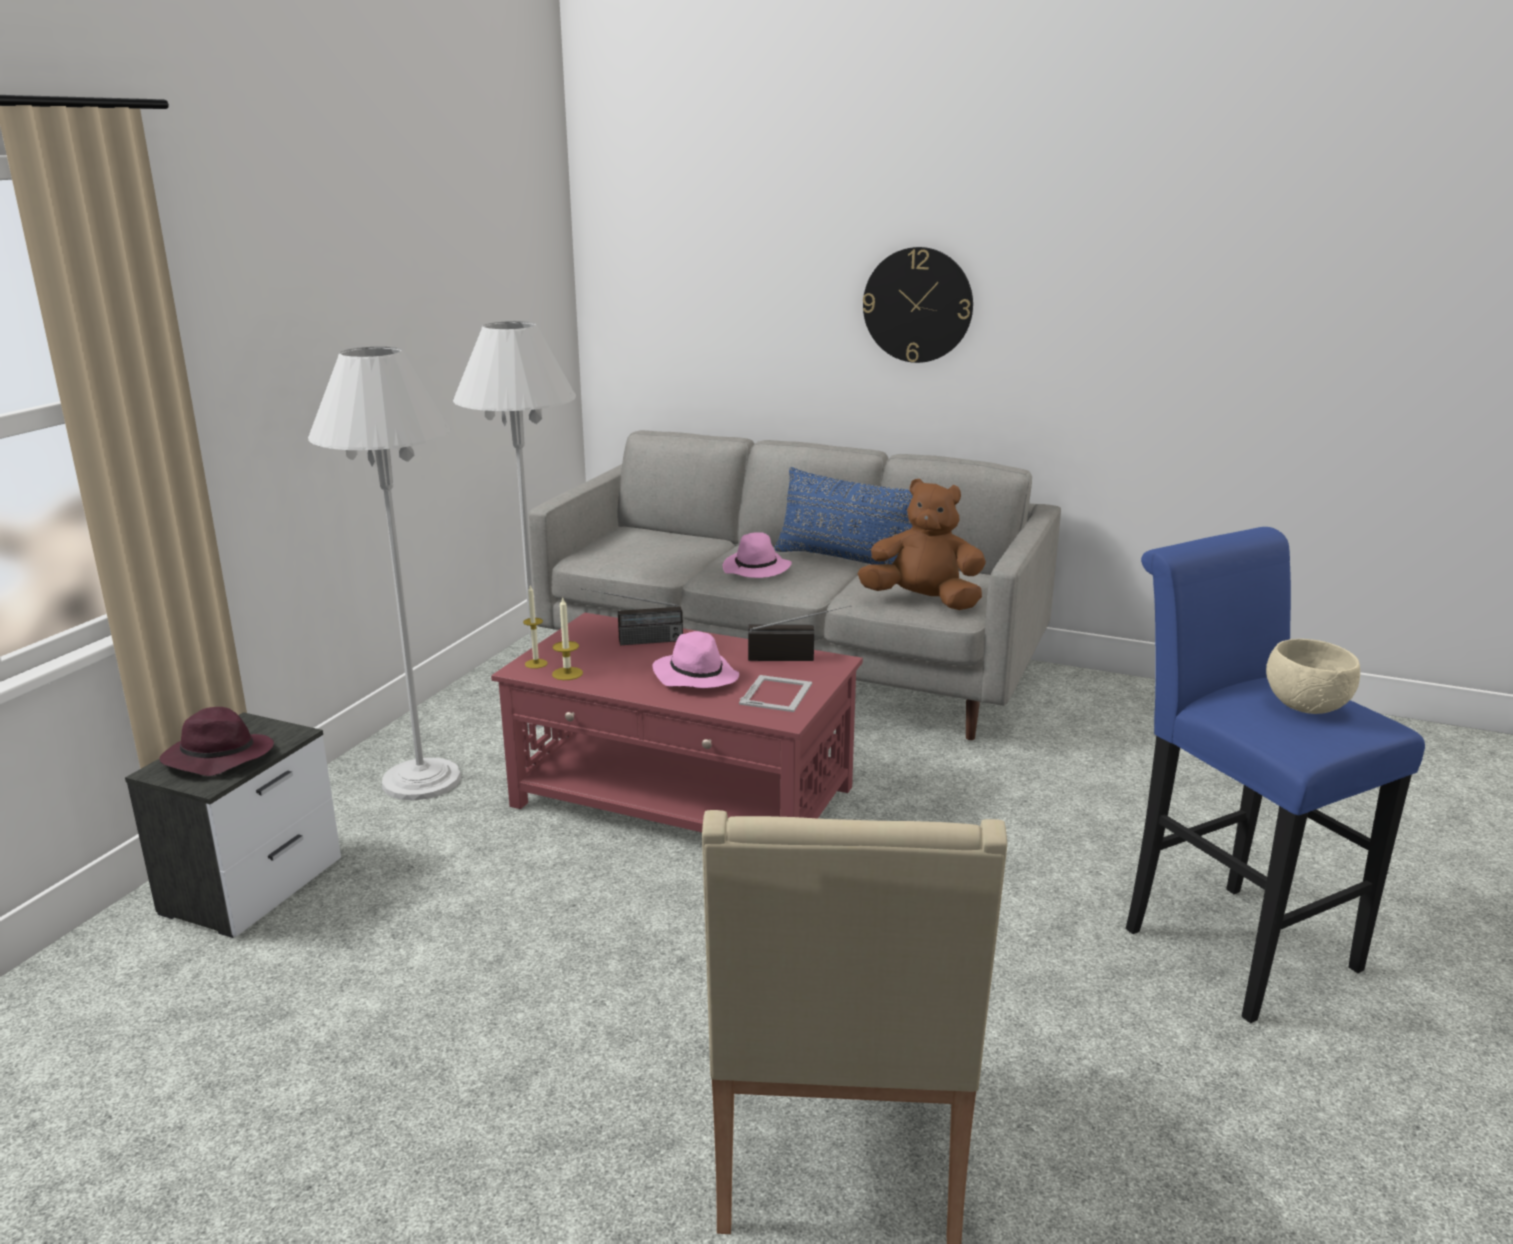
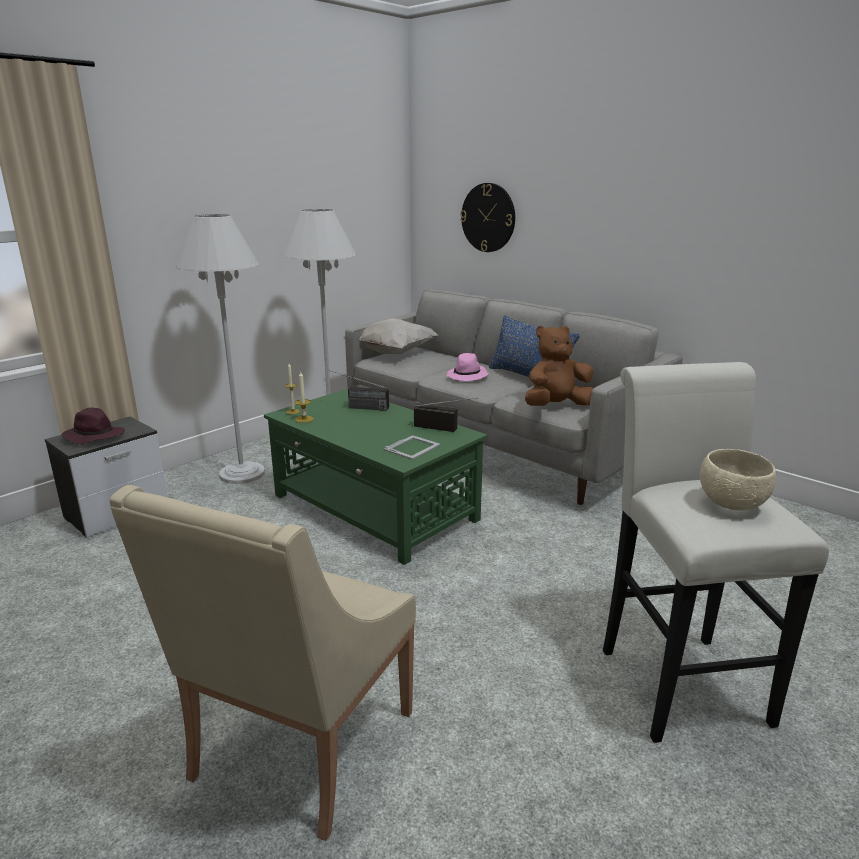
camera: 20 degrees right, 0 degrees up
(602, 543) = (392, 353): none -> white pillow
(684, 797) = (374, 508): red coffee table -> green coffee table
(695, 676) = (374, 431): pink hat -> none
(917, 305) = (598, 213): wall clock -> wall clock (488, 217)
(923, 601) = (556, 406): brown plush toy -> brown plush toy turned 60 degrees counterclockwise
(1227, 940) = (677, 677): blue stool -> white stool

